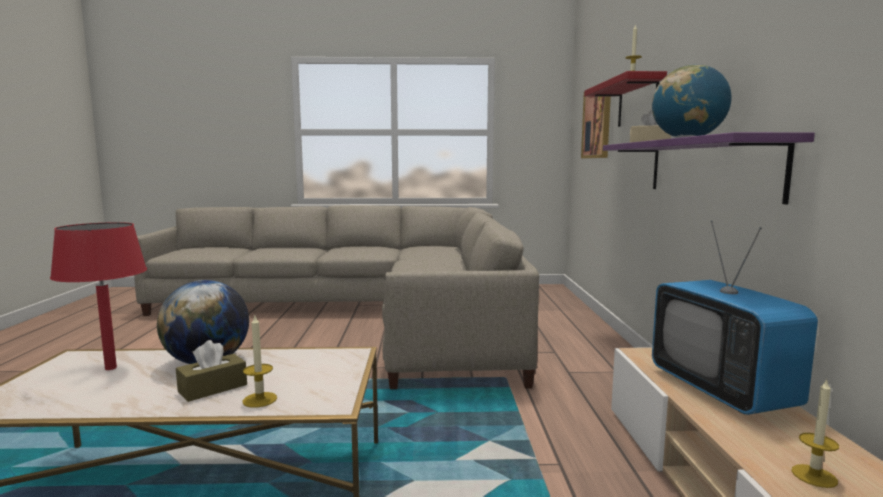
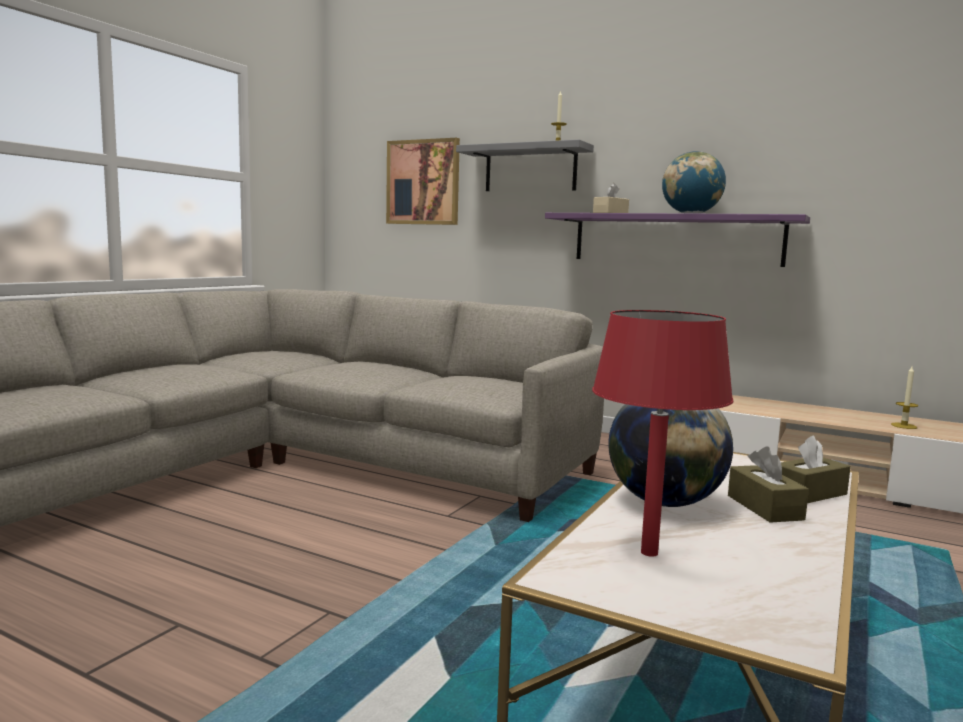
camera: 60 degrees left, 0 degrees up
(260, 399) = (808, 493): candle -> brown tissue box
(637, 102) = (530, 169): red shelf -> grey shelf
(721, 390) = (778, 408): television -> none

